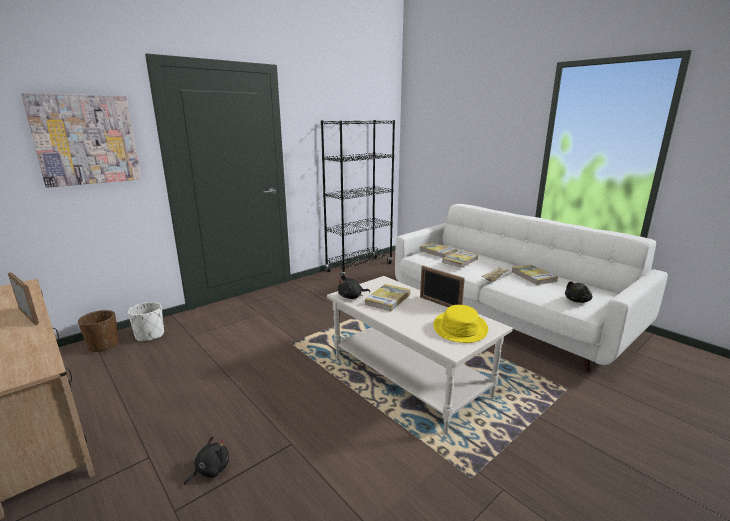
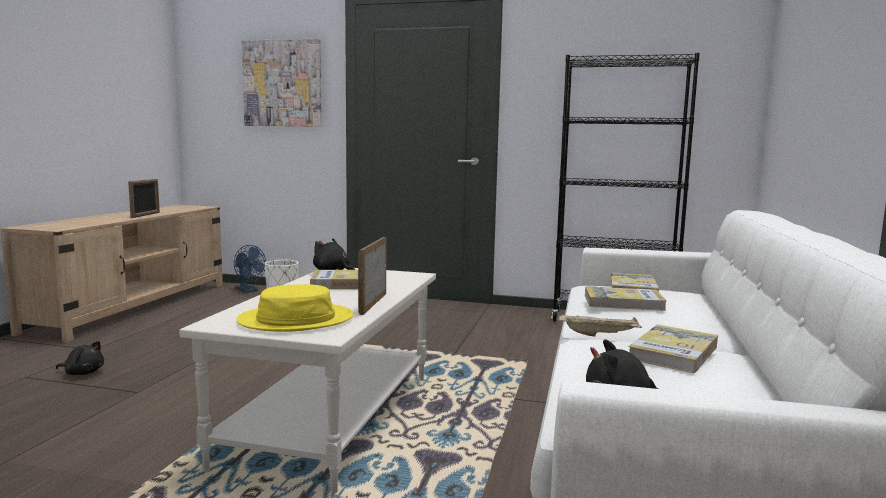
camera: 55 degrees right, 10 degrees down
(103, 345) = (248, 290): brown planter -> blue fan

